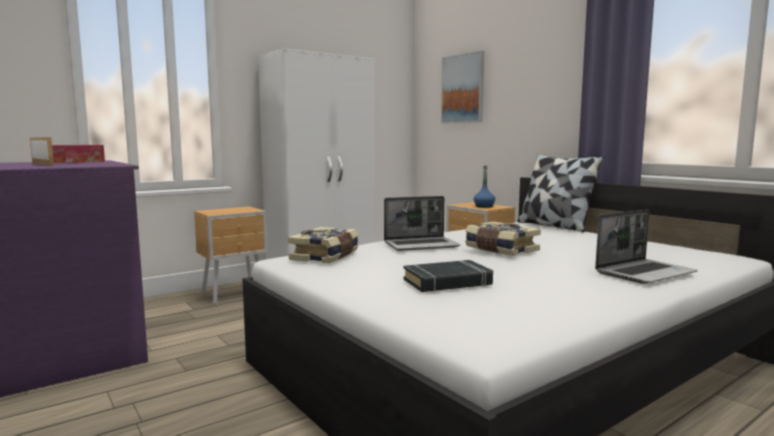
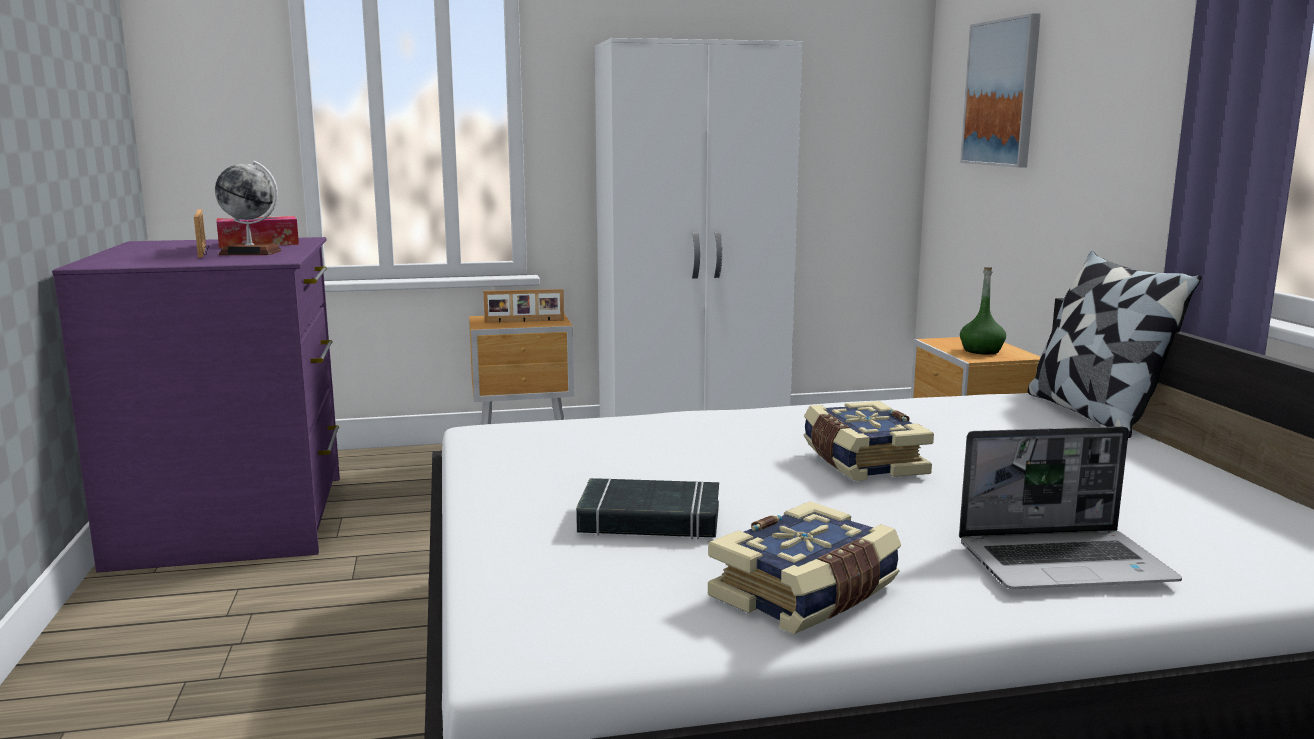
camera: 25 degrees right, 5 degrees up
(83, 164) = (250, 252): none -> globe
(234, 210) = (524, 321): none -> picture frame
(326, 256) = (549, 434): book -> book (807, 594)
(421, 245) = (740, 430): laptop -> none
(484, 206) = (981, 351): blue bottle -> green bottle

